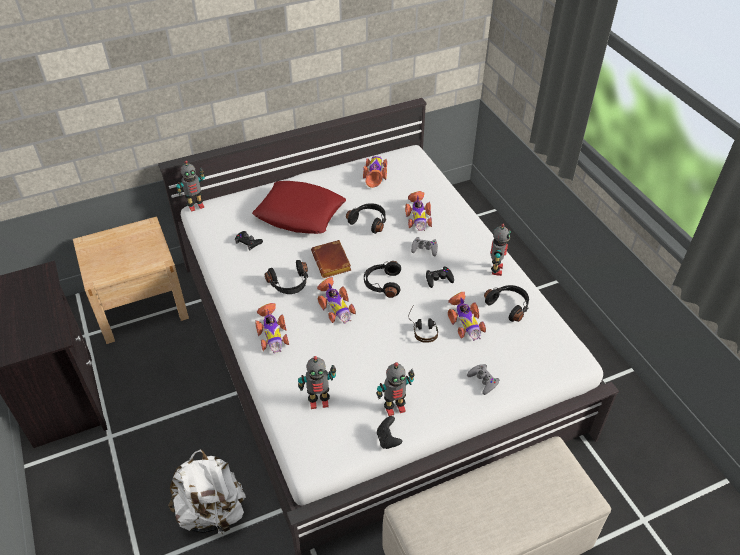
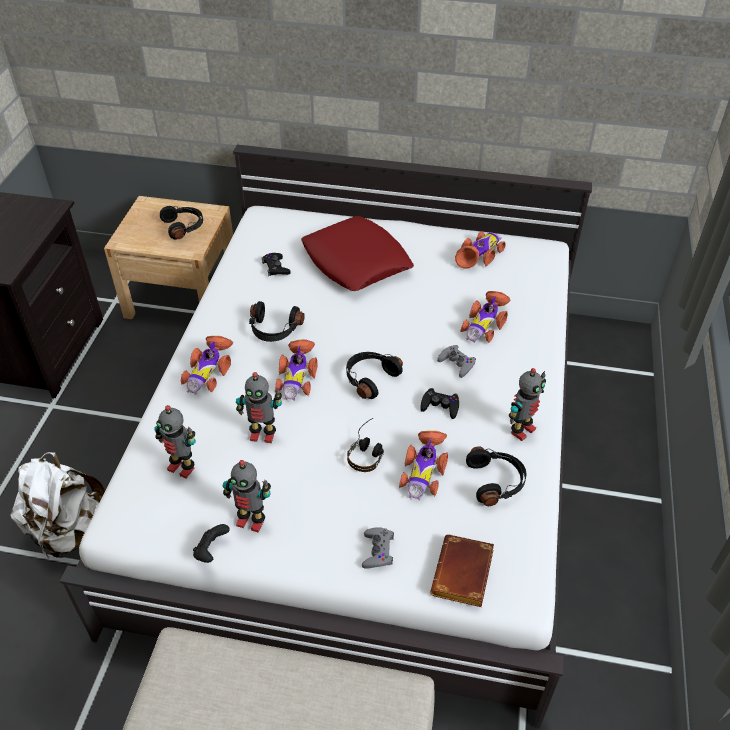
camera: 35 degrees right, 0 degrees up
(196, 206) = (262, 209): toy robot -> toy robot (263, 434)
(333, 262) = (339, 329): brown book -> brown book (464, 576)
(369, 221) = (422, 304): black headphones -> black headphones (184, 227)

